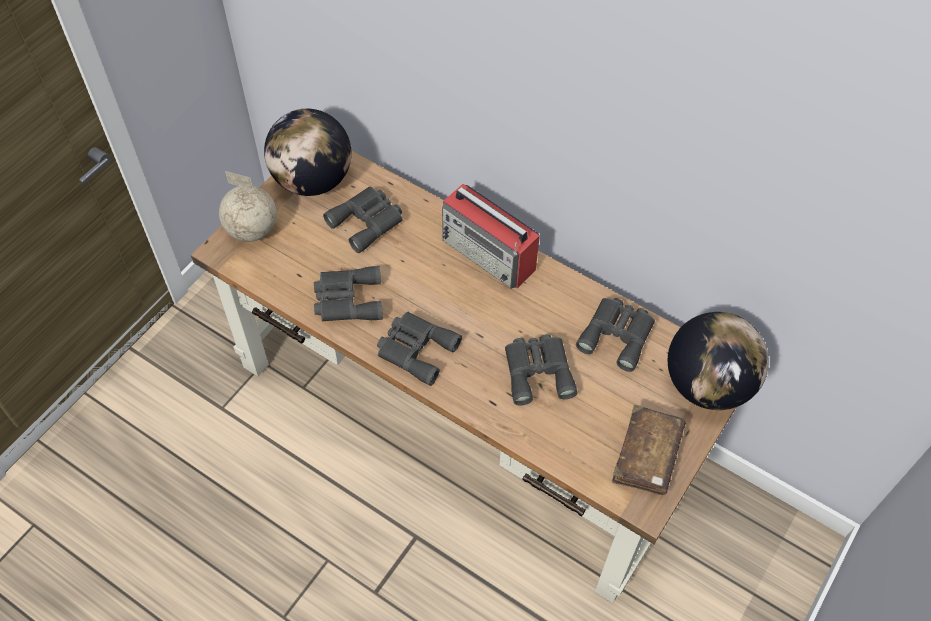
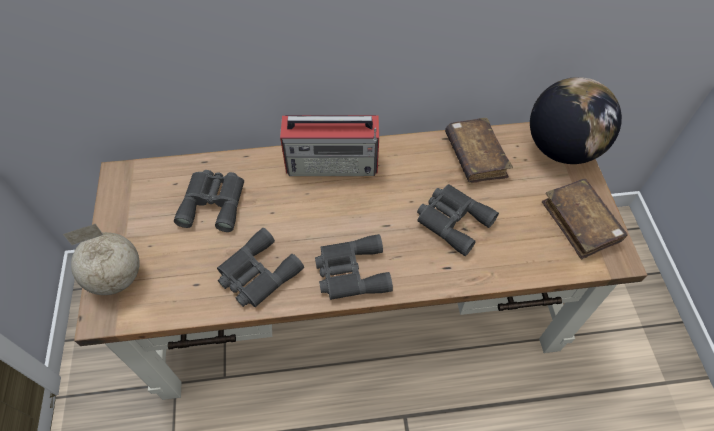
camera: 40 degrees left, 0 degrees up
(312, 180) = (135, 201): globe -> none
(617, 334) = (475, 156): grey binoculars -> brown book

